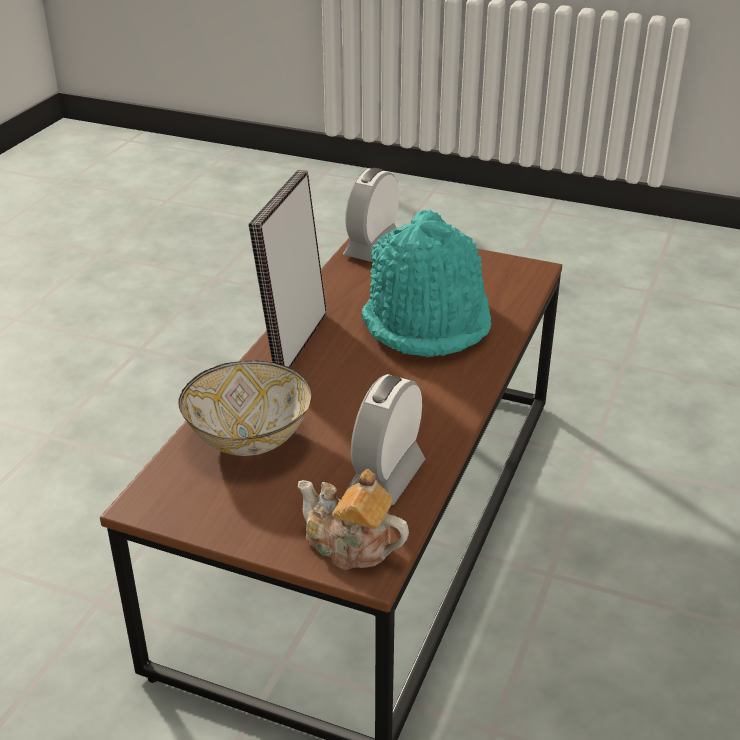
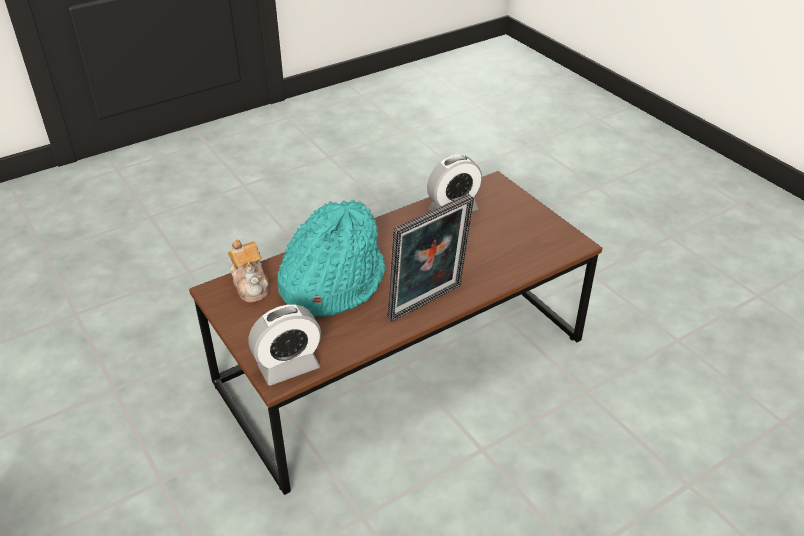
camera: 145 degrees left, 5 degrees up
(247, 438) = (504, 255): bowl -> none
(349, 546) = (495, 191): teapot -> teapot (251, 285)

